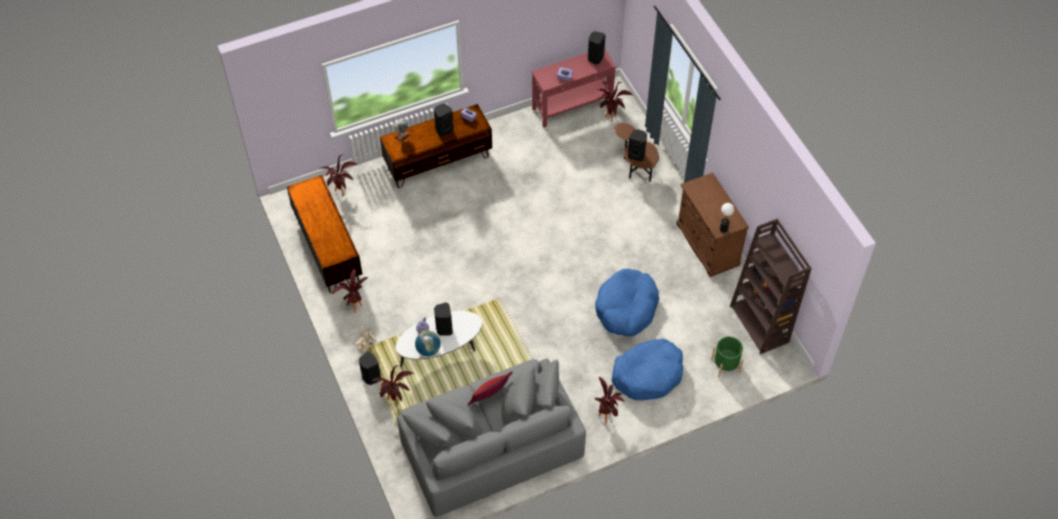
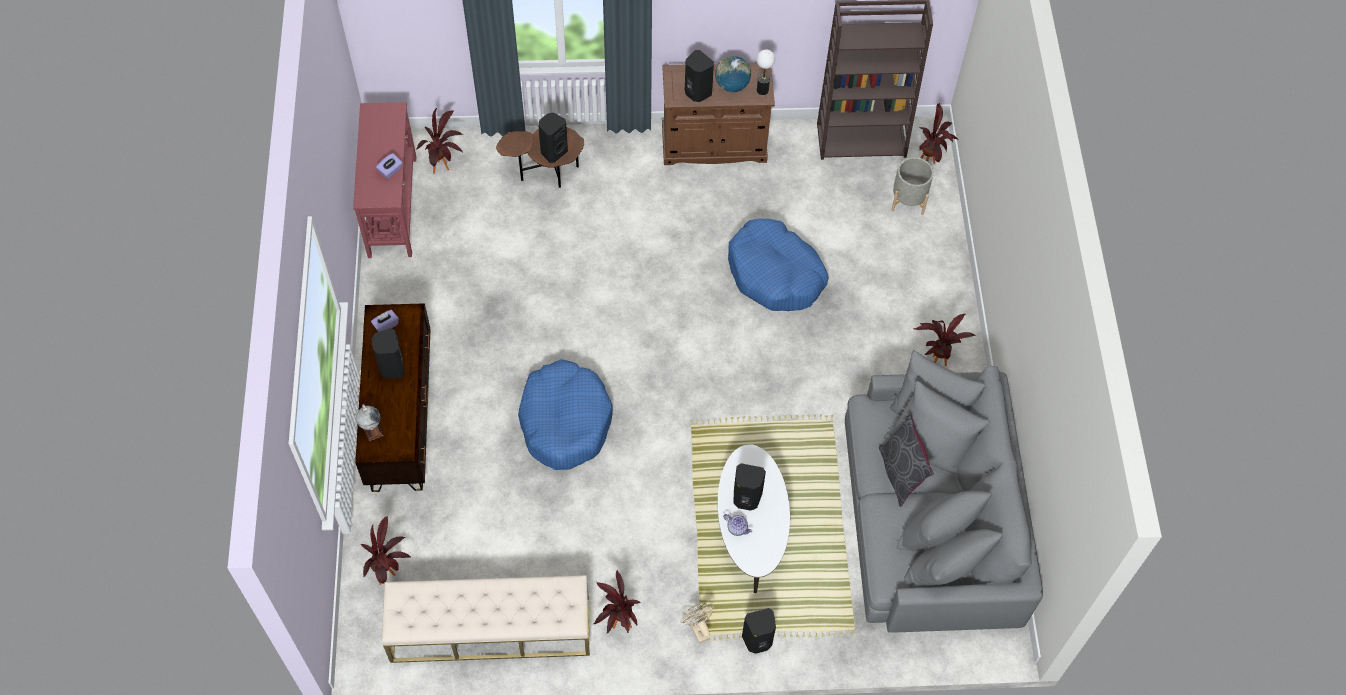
camera: 70 degrees left, 5 degrees up
(328, 248) = (490, 629): brown tv stand -> beige bench
(396, 401) = (813, 618): potted plant -> potted plant (930, 163)
(428, 350) = (775, 532): globe -> globe (732, 85)
(490, 398) = (900, 474): red pillow -> grey pillow
(595, 58) = (375, 121): black speaker -> black speaker (697, 92)
(648, 374) = (889, 289): blue dog bed -> blue dog bed (565, 421)
(725, 365) = (908, 200): green planter -> grey planter

